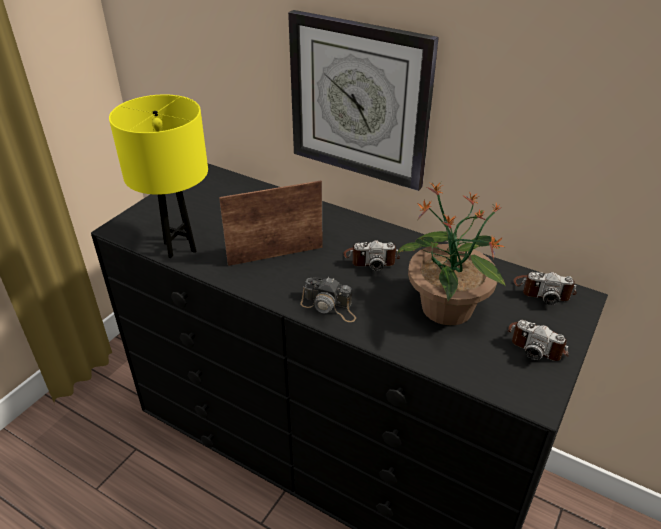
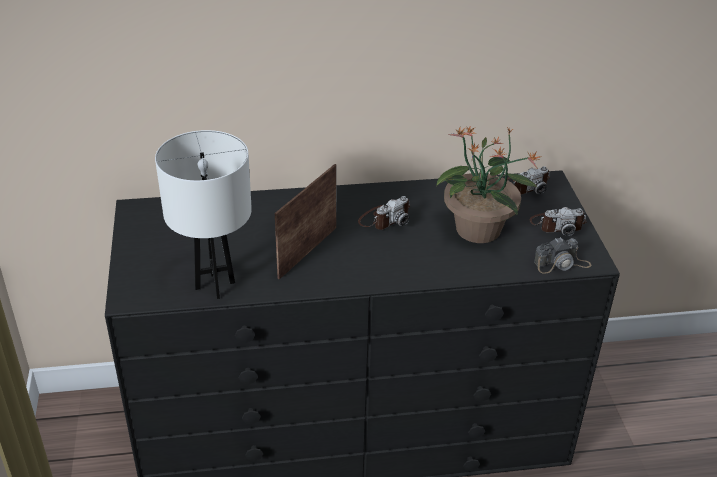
camera: 40 degrees left, 0 degrees up
(180, 247) = (215, 285): yellow table lamp -> white table lamp
(329, 307) = (399, 270): camera -> camera (562, 264)
(359, 100) = (317, 79): wall clock -> none

